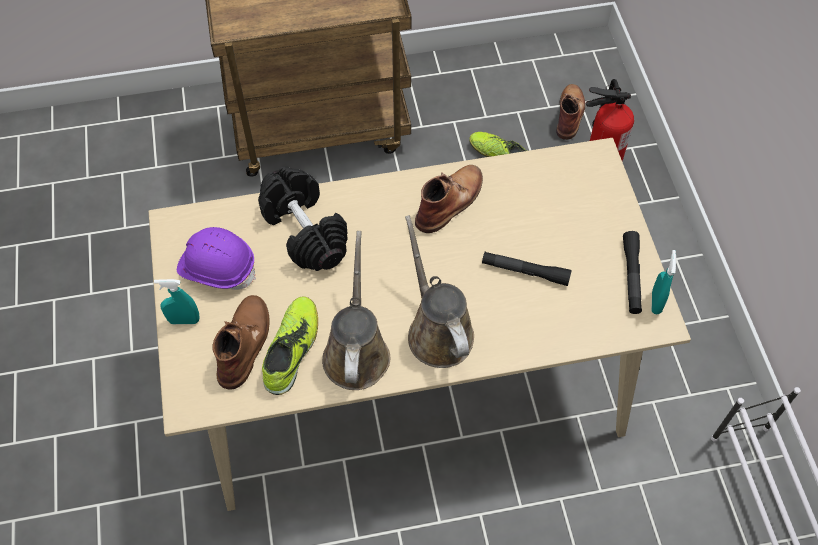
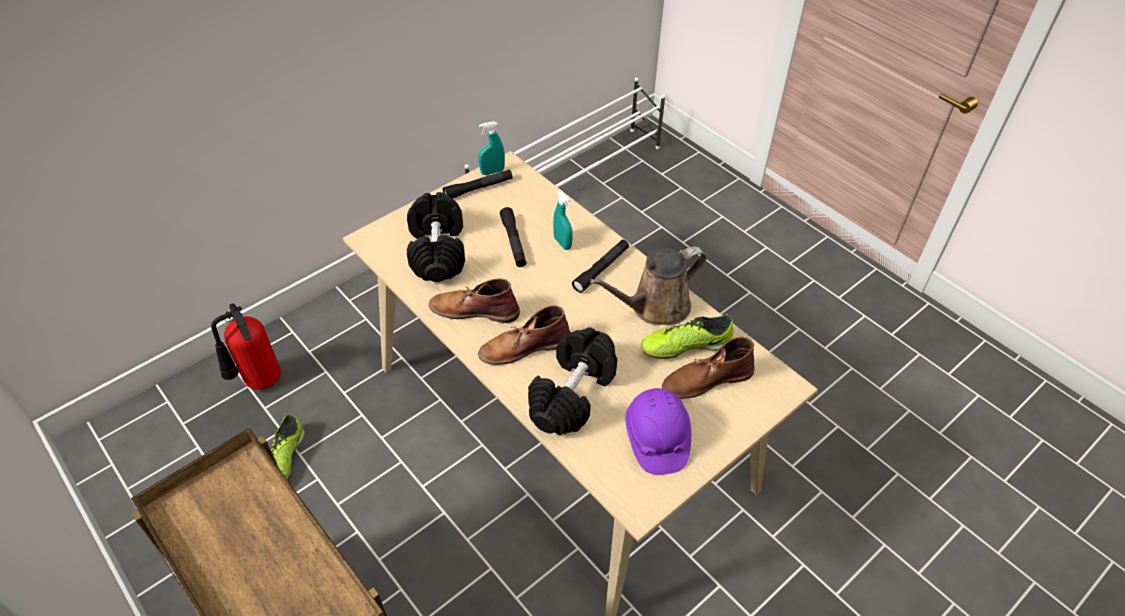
camera: 120 degrees left, 10 degrees down
(184, 320) = (722, 433): turquoise spray bottle -> turquoise spray bottle (562, 243)
(437, 330) = (601, 269): brown watering can -> black flashlight
(548, 202) = (437, 251): none -> black dumbbell
(569, 113) = (202, 426): brown boot -> brown boot (524, 347)

